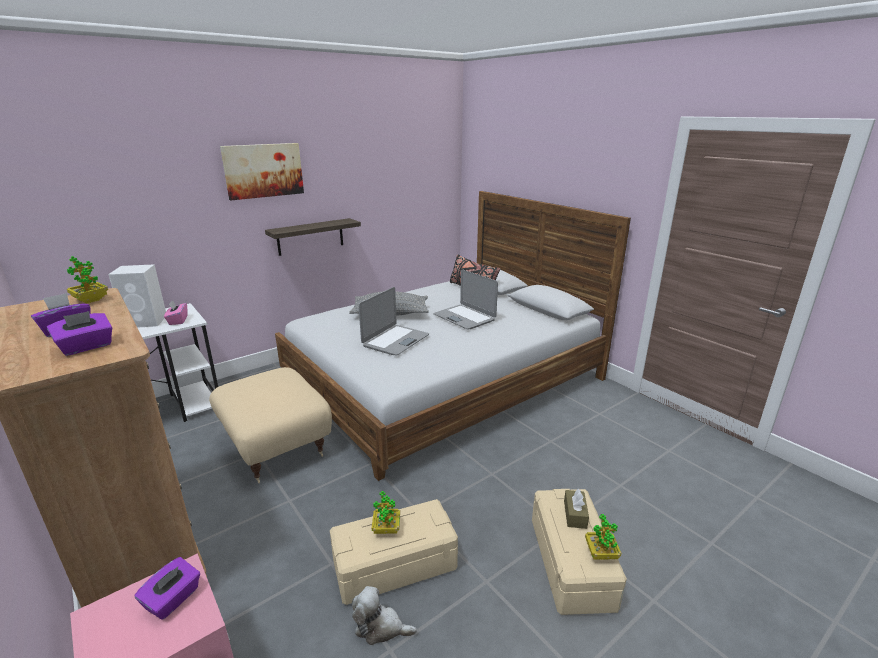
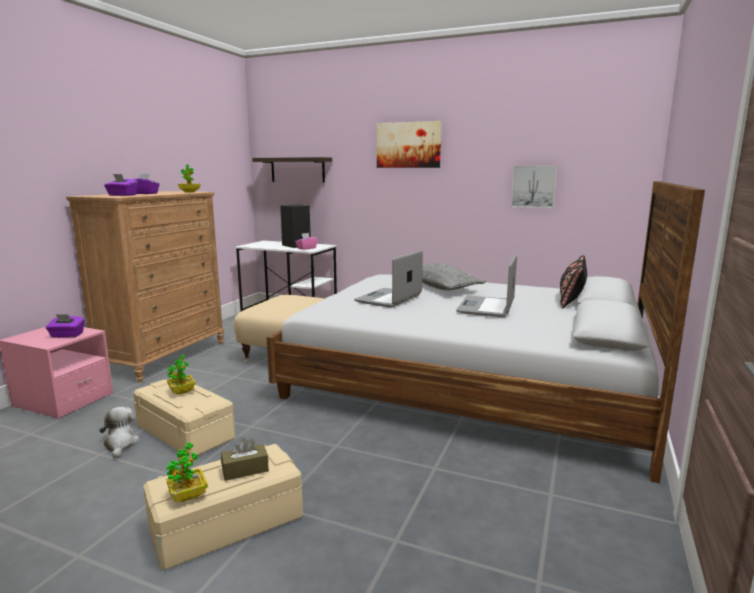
camera: 60 degrees right, 10 degrees down
(147, 321) = (296, 245): white speaker -> black speaker
(310, 237) = (442, 211): shelf -> shelf (297, 170)
(385, 201) = (533, 186): none -> picture
(395, 340) = (389, 299): laptop -> laptop turned 120 degrees clockwise

